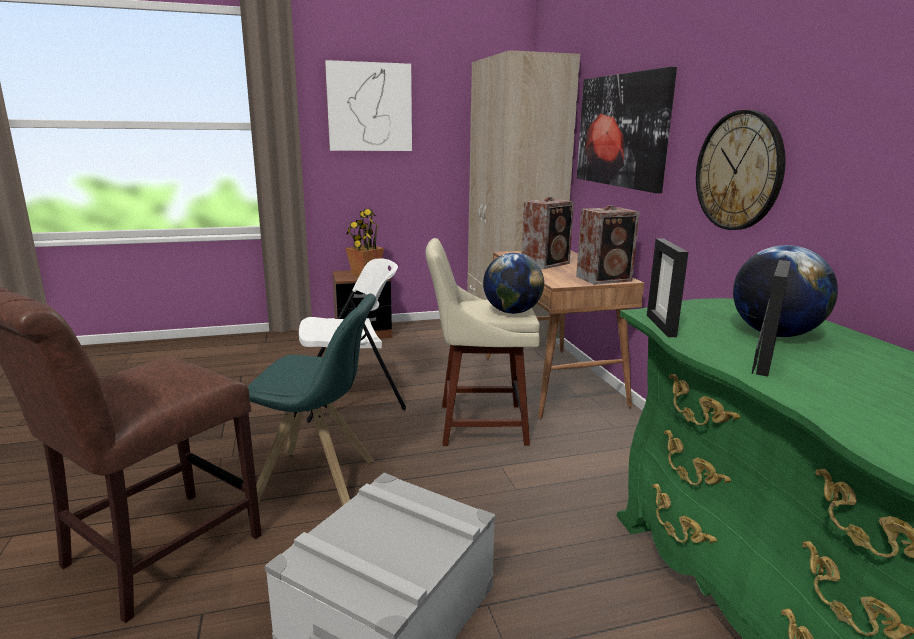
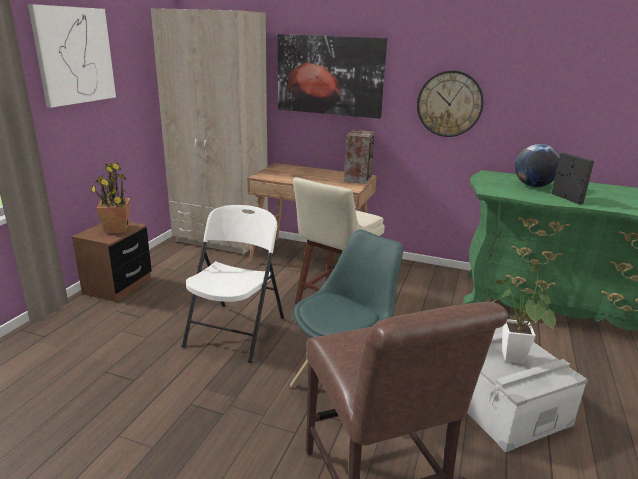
camera: 55 degrees left, 5 degrees up
(376, 542) = (513, 361): none -> potted plant
(512, 312) = (359, 216): globe -> none
(546, 263) = (303, 177): speaker -> none
(662, 325) = (508, 195): picture frame -> none

